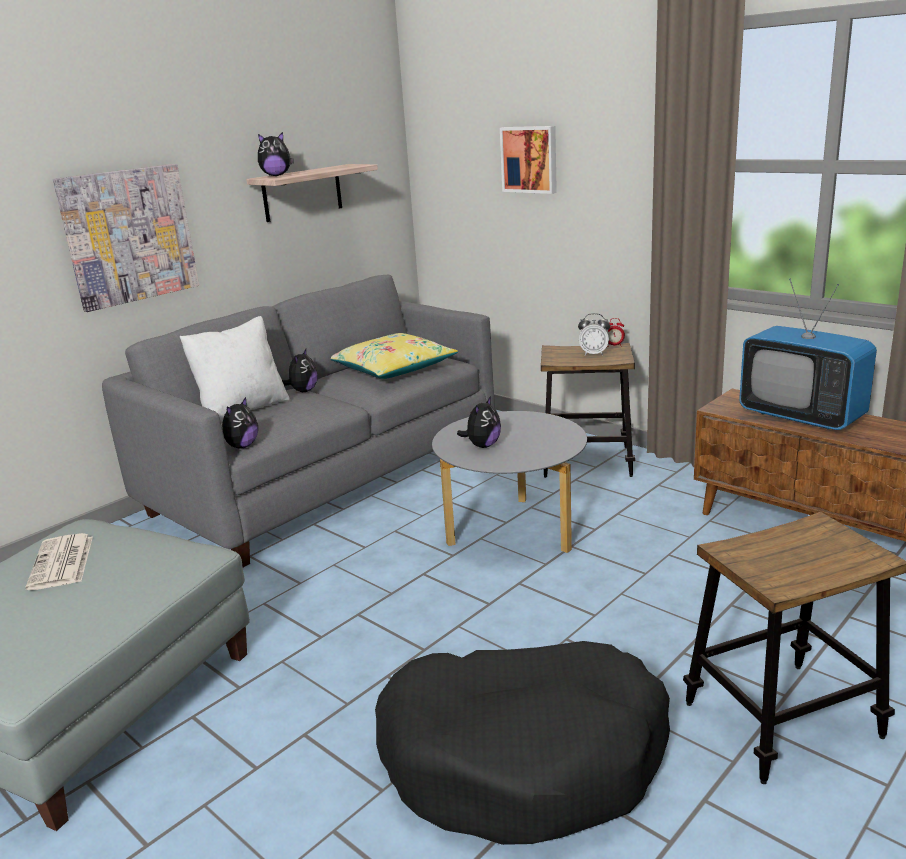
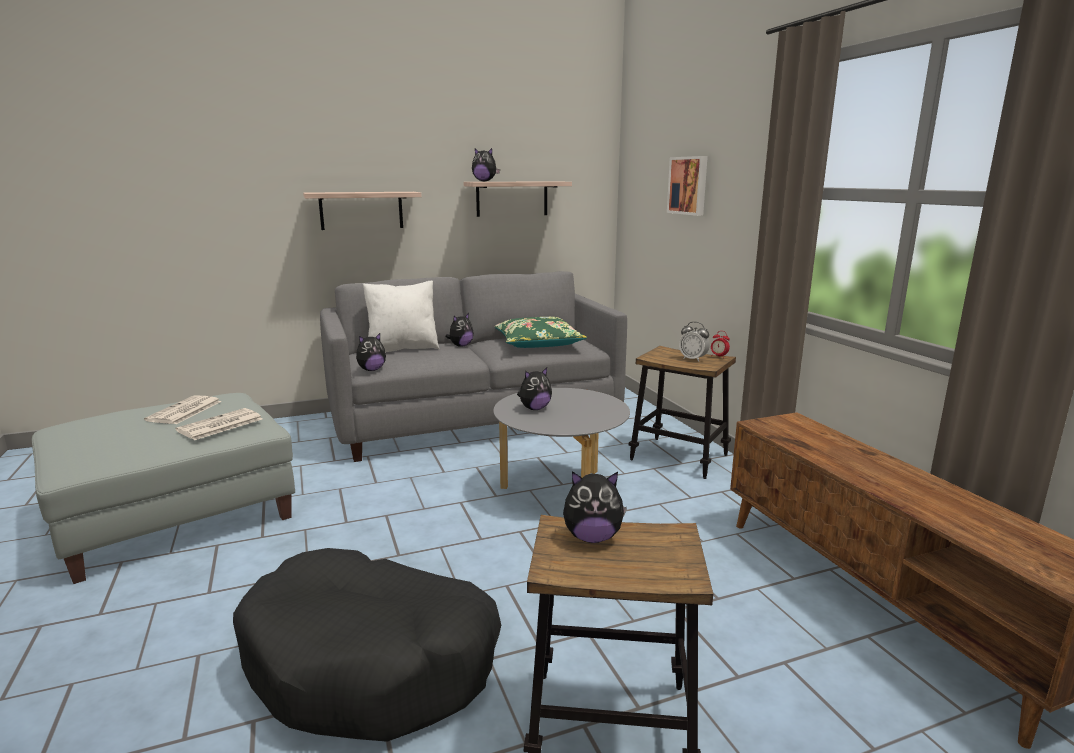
camera: 25 degrees right, 5 degrees down
(129, 236) = (361, 210): picture -> shelf
(146, 566) = (219, 425): none -> newspaper
(393, 369) = (538, 343): yellow pillow -> green pillow
(763, 550) = (592, 537): none -> plush toy
(801, 416) = (832, 449): television -> none

